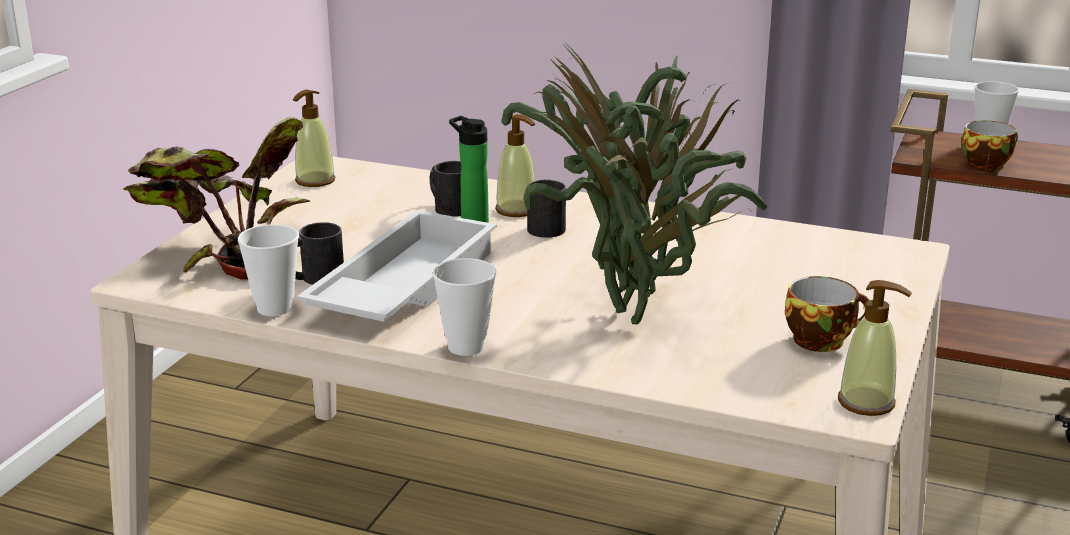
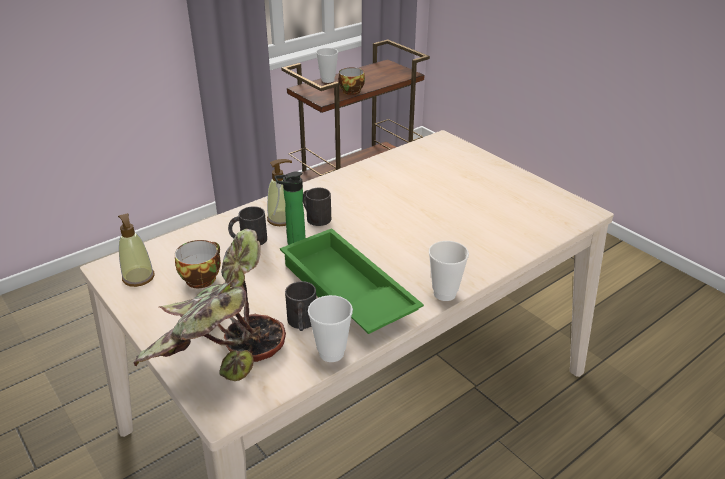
camera: 60 degrees left, 10 degrees up
(402, 285) = (345, 291): white tray -> green tray
(633, 309) = (442, 227): potted plant -> none
(822, 340) = (512, 192): cup -> cup (201, 277)
(866, 403) = (576, 205): soap dispenser -> none

